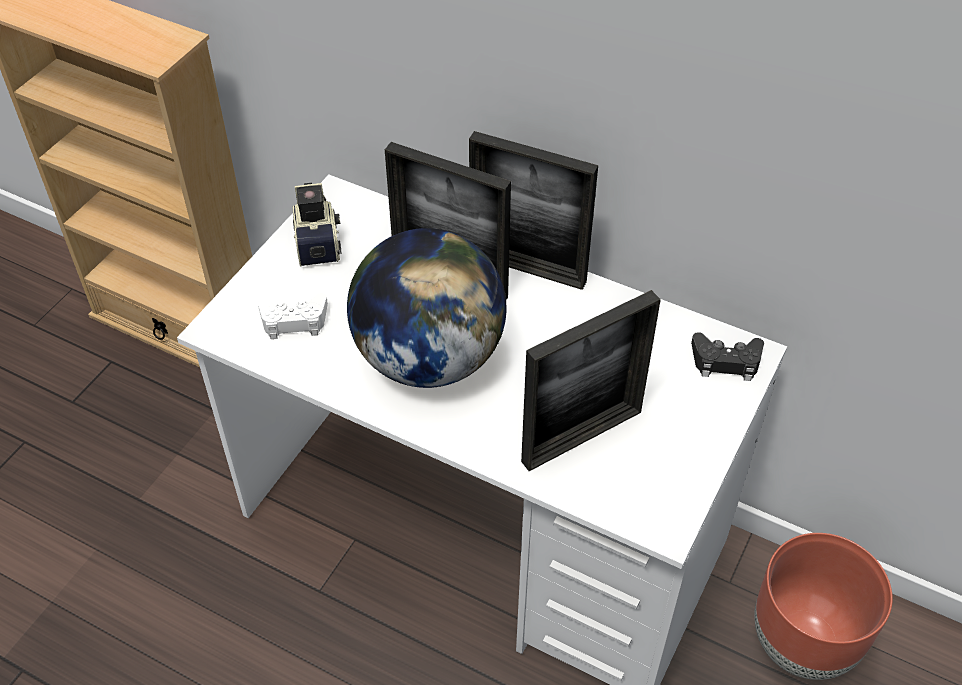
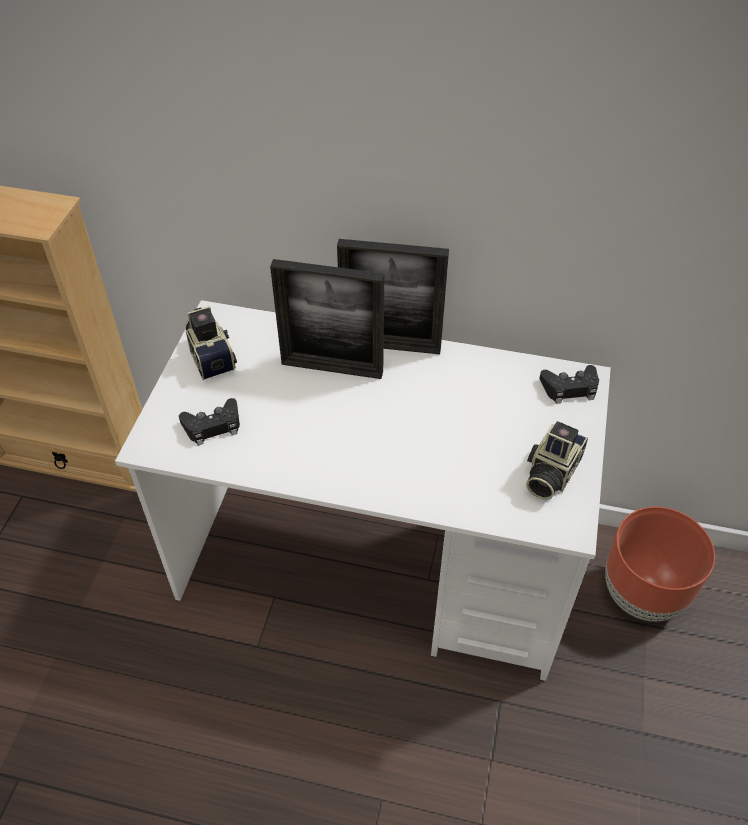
camera: 15 degrees left, 0 degrees up
(294, 321) = (213, 426): white game controller -> black game controller
(429, 358) = (336, 434): globe -> none
(582, 436) = (481, 471): picture frame -> none
(663, 457) = (549, 473): none -> camera

